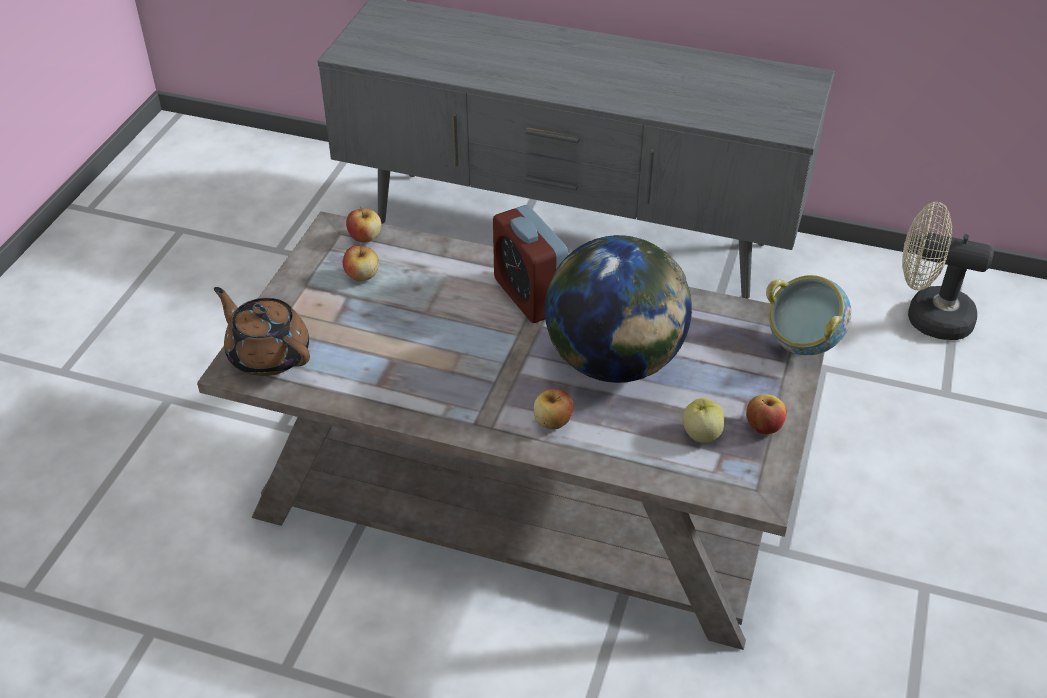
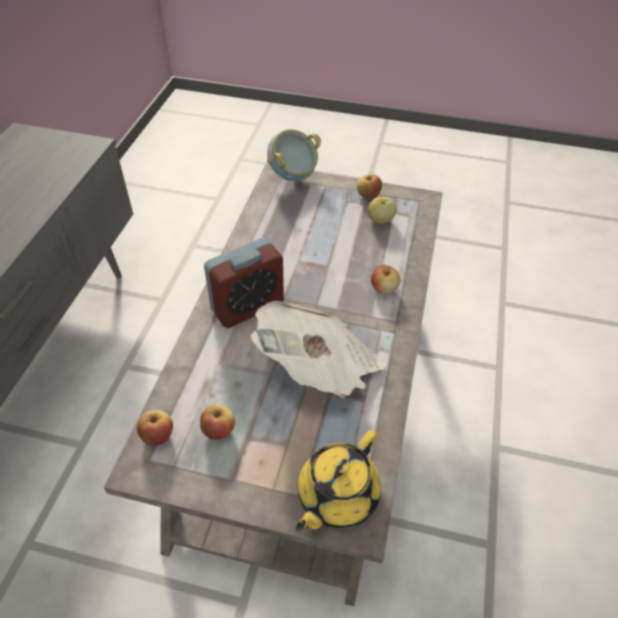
camera: 95 degrees left, 5 degrees up
(268, 354) = (336, 495): brown teapot -> yellow teapot
(428, 352) = (320, 367): none -> newspaper
(614, 363) = (320, 258): globe -> none
(928, 316) = (152, 198): beige fan -> none

